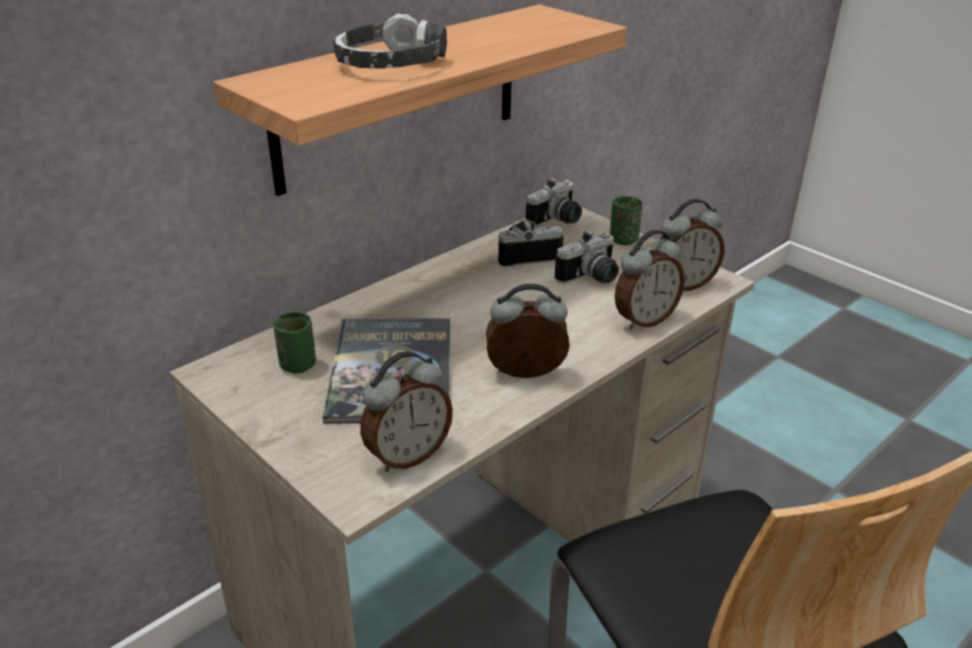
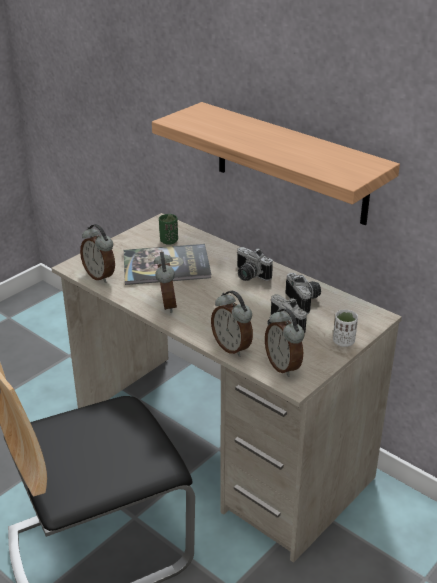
camera: 85 degrees right, 0 degrees up
(389, 63) = (238, 131): headphones -> none
(557, 221) = (362, 312): camera -> camera (249, 276)
(623, 240) = (343, 341): green cup -> white cup

